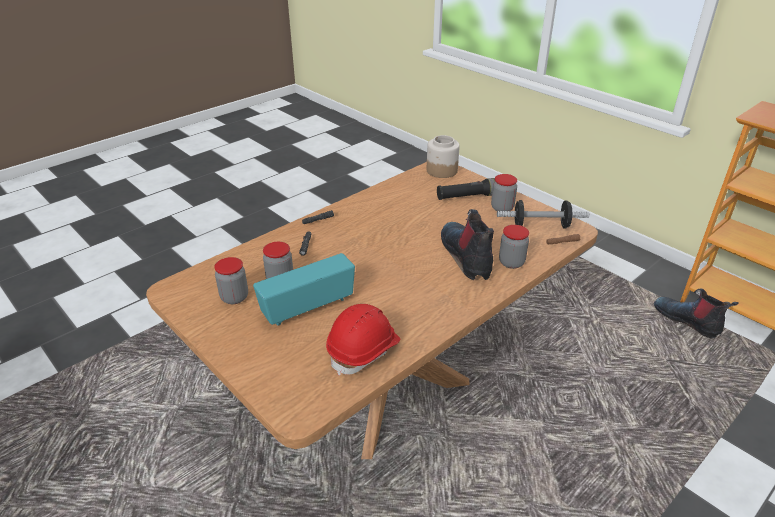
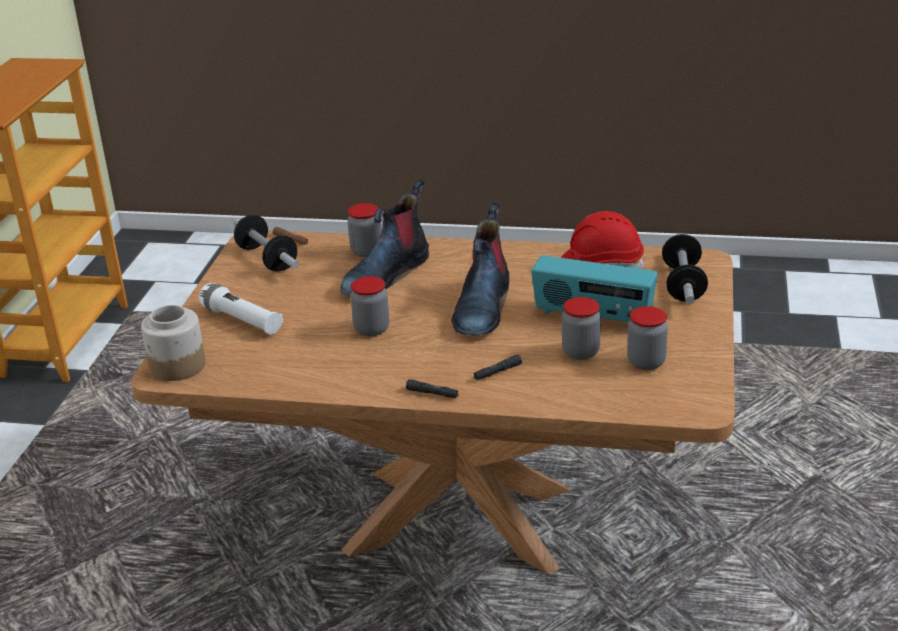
camera: 125 degrees left, 5 degrees down
(284, 374) = (683, 284): none -> dumbbell
(467, 197) = (242, 320): black flashlight -> white flashlight
(502, 208) = (248, 291): jar -> jar (372, 329)
(687, 321) = (109, 369): boot -> boot (482, 307)

